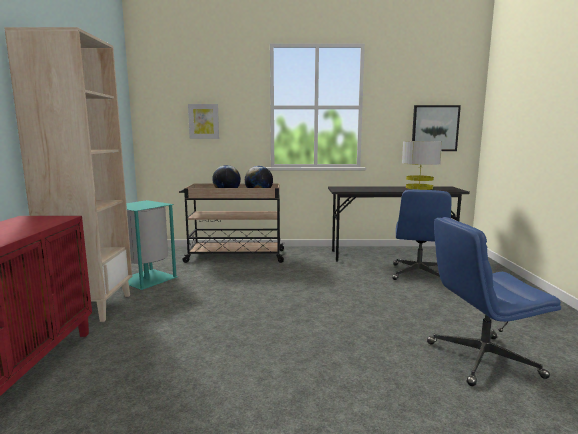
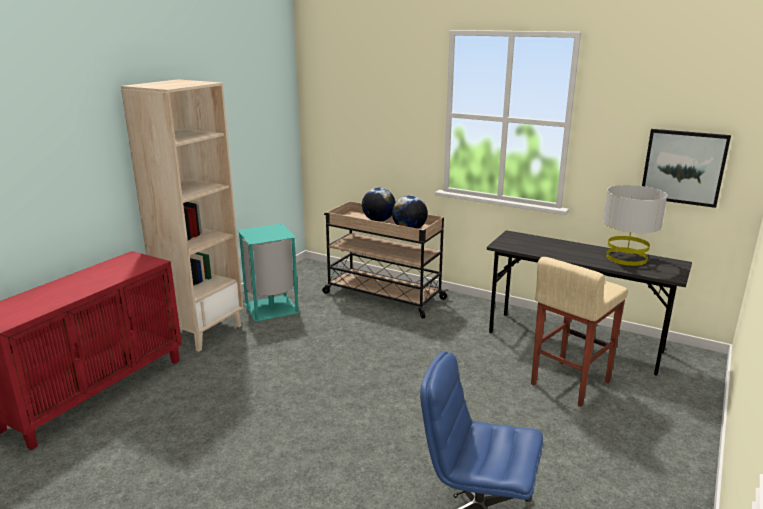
camera: 30 degrees right, 10 degrees up
(203, 121) = (370, 125): picture -> none
(418, 274) = (568, 383): blue office chair -> beige stool

